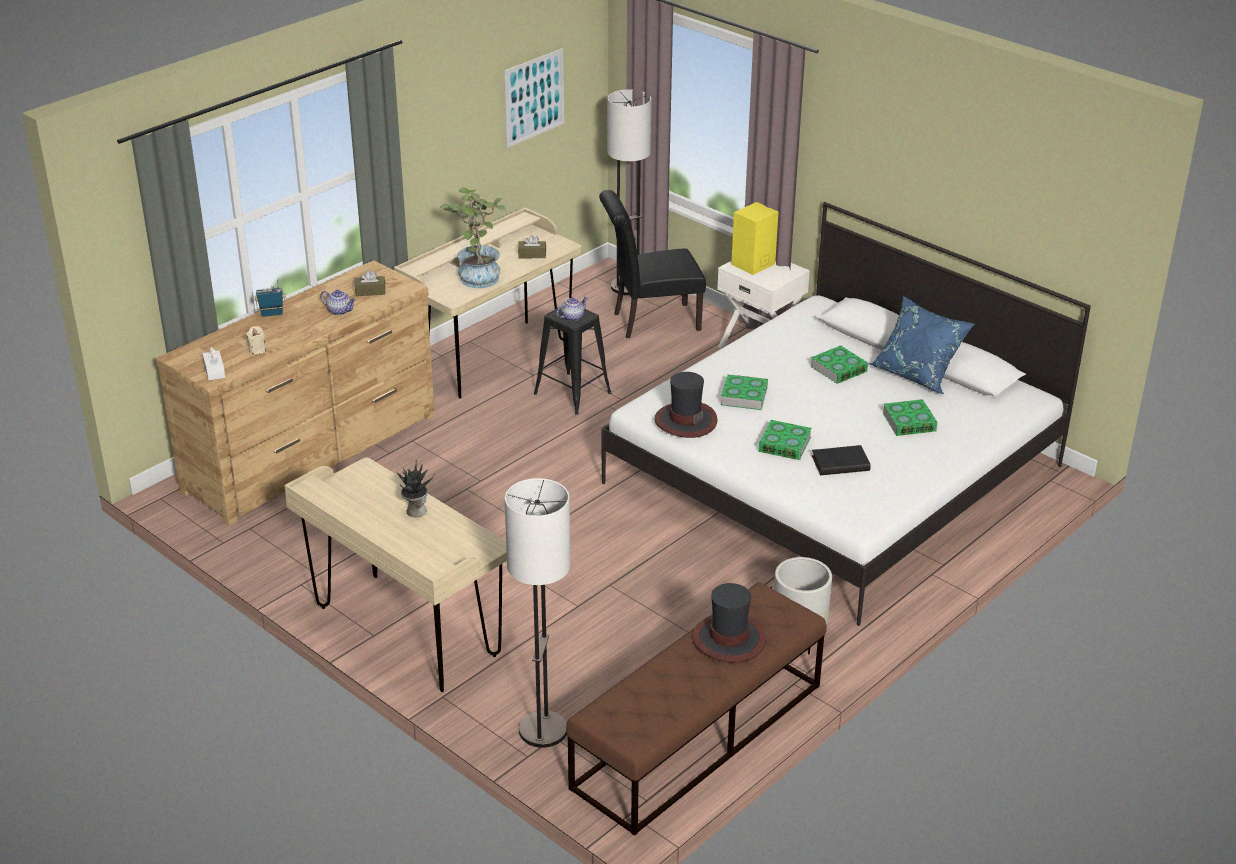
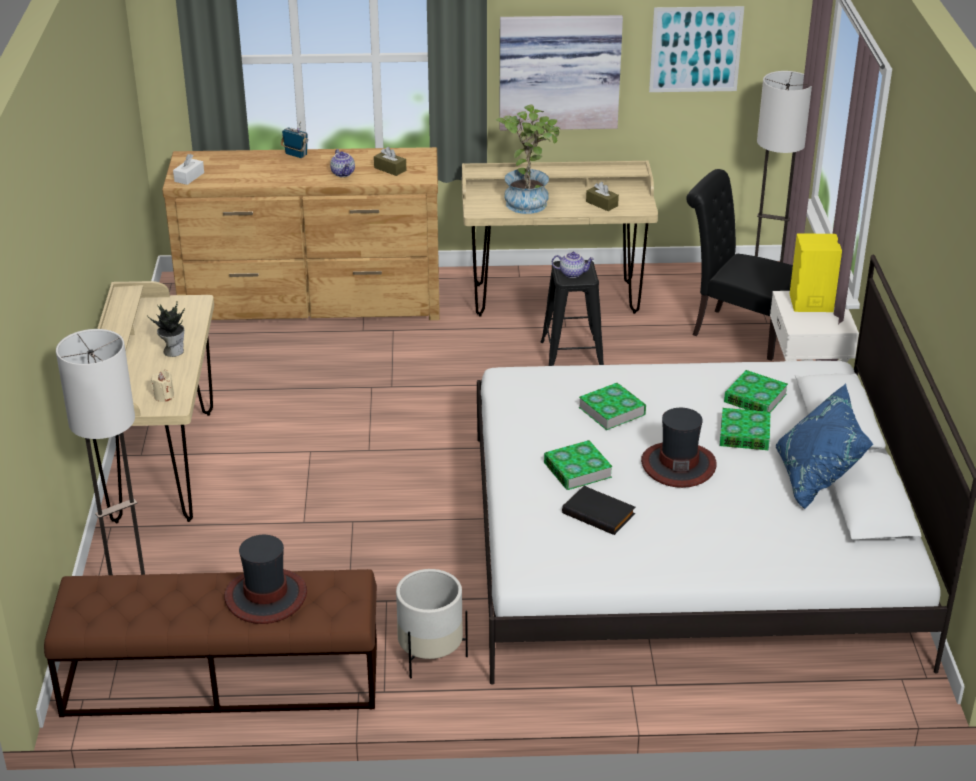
camera: 45 degrees right, 0 degrees up
(257, 350) = (241, 175): beige candle -> beige candle (164, 396)
(443, 153) = (559, 70): none -> picture
(685, 420) = (526, 404): hat -> hat (678, 464)
(909, 422) = (728, 516): book -> book (755, 398)

